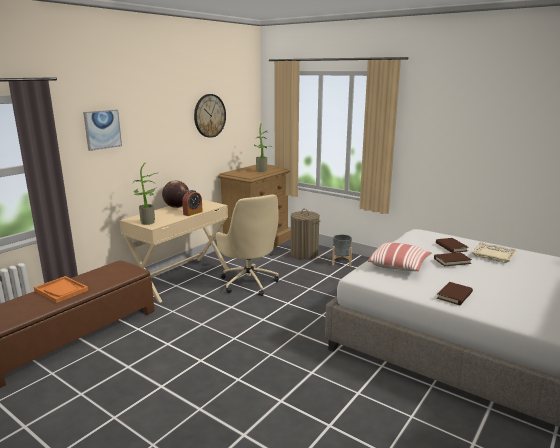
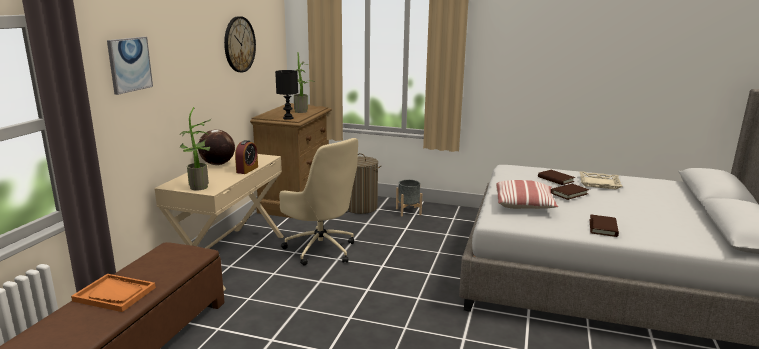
camera: 20 degrees left, 0 degrees up
(245, 175) = (288, 118): none -> black table lamp

